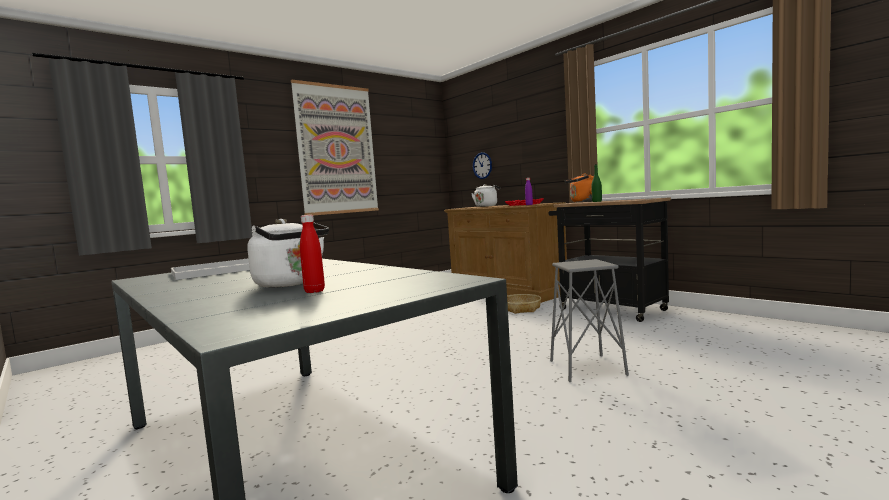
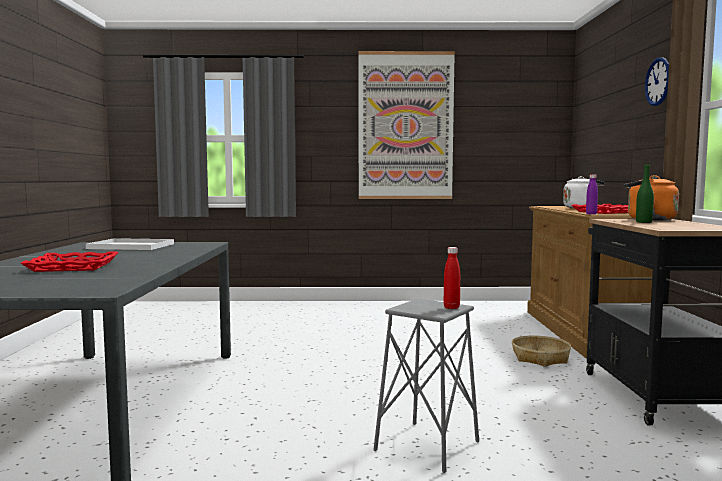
camera: 40 degrees right, 0 degrees up
(291, 284) = (72, 267): white kettle -> red tray
(314, 291) = (40, 276): red bottle -> red bottle (451, 307)
(482, 165) = (598, 148): wall clock -> wall clock (658, 81)

